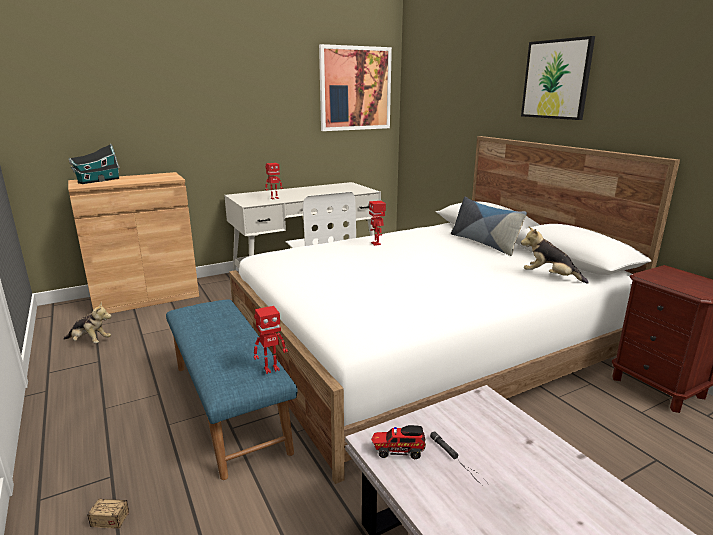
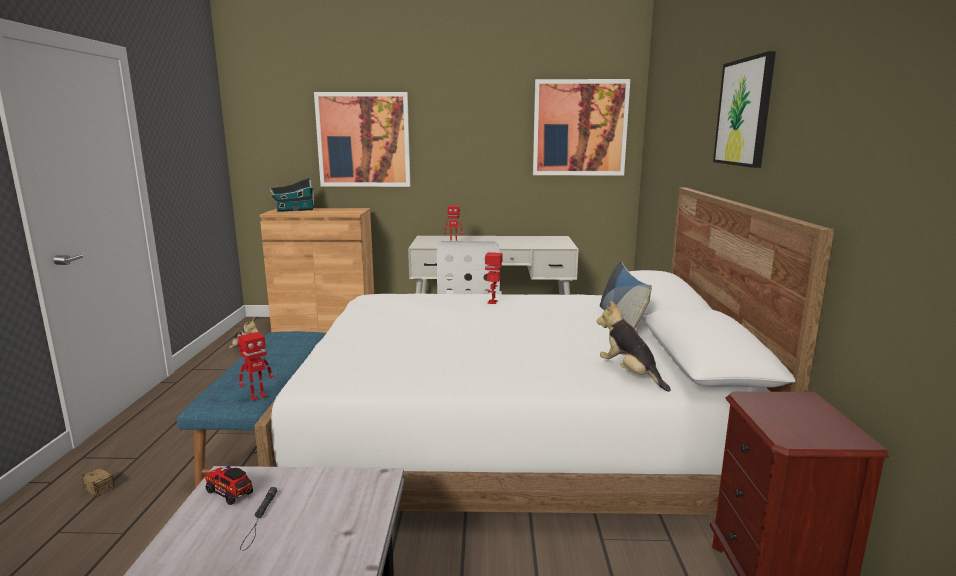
camera: 30 degrees right, 5 degrees down
(161, 101) = (363, 140): none -> picture
(271, 369) = (258, 396): toy robot -> toy robot turned 45 degrees counterclockwise

